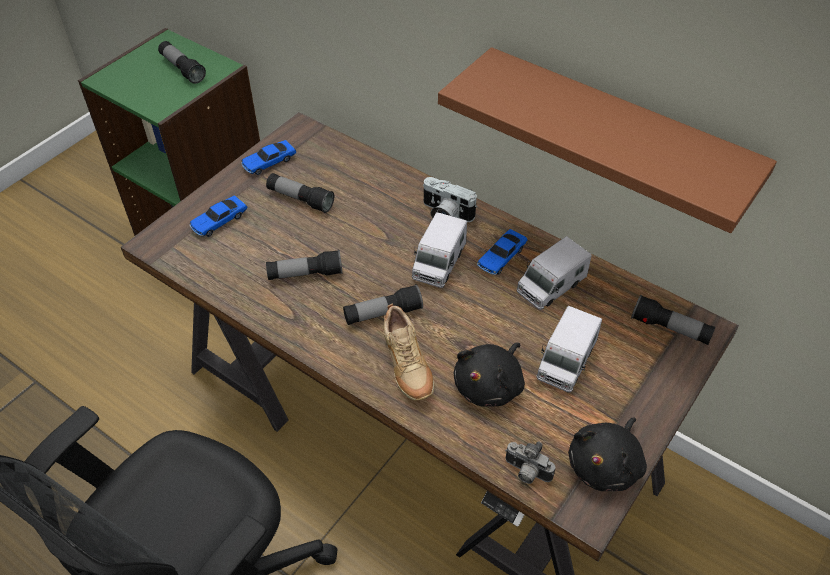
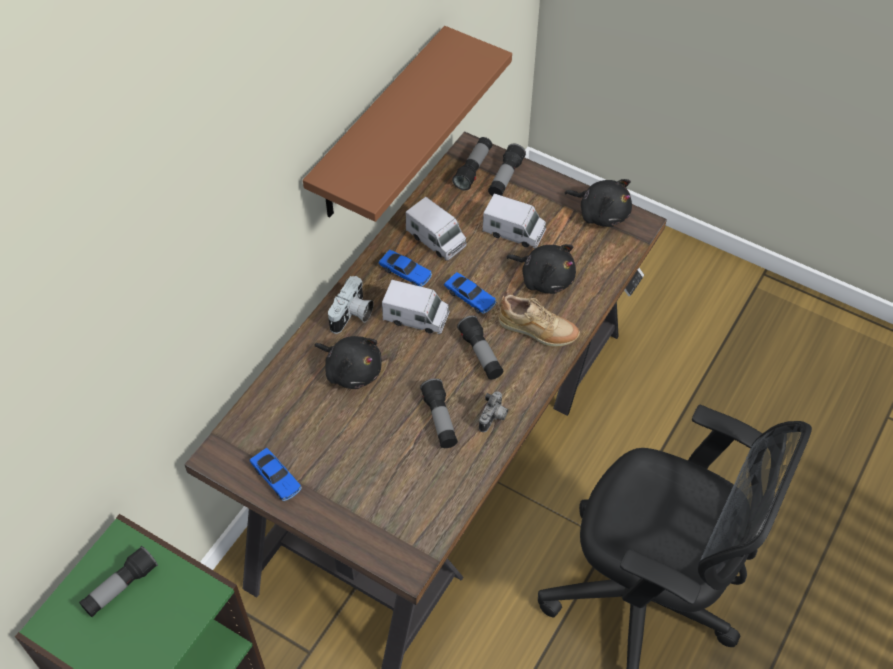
camera: 95 degrees left, 5 degrees up
(219, 221) = (372, 509): toy car -> toy car (470, 297)
(300, 199) = (336, 439): flashlight -> flashlight (505, 178)
(377, 212) = (351, 370): none -> black plush toy
(407, 369) = (537, 332): beige shoe -> beige shoe turned 45 degrees clockwise
(526, 472) = (616, 256): camera -> camera (494, 418)

